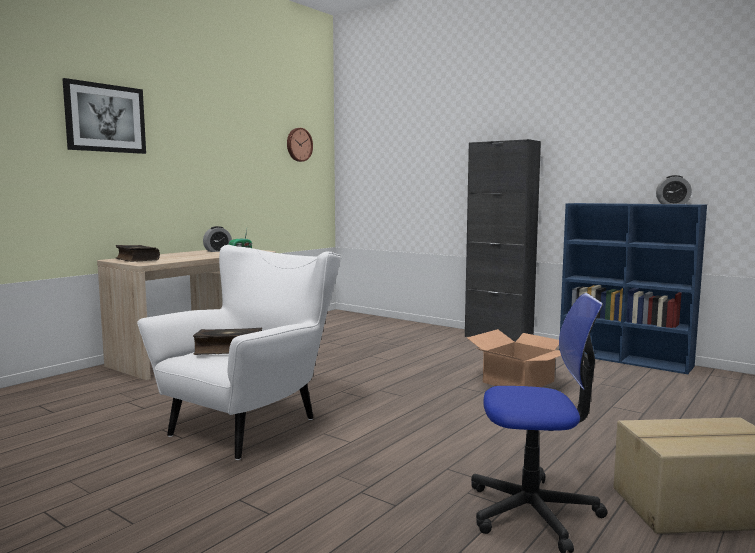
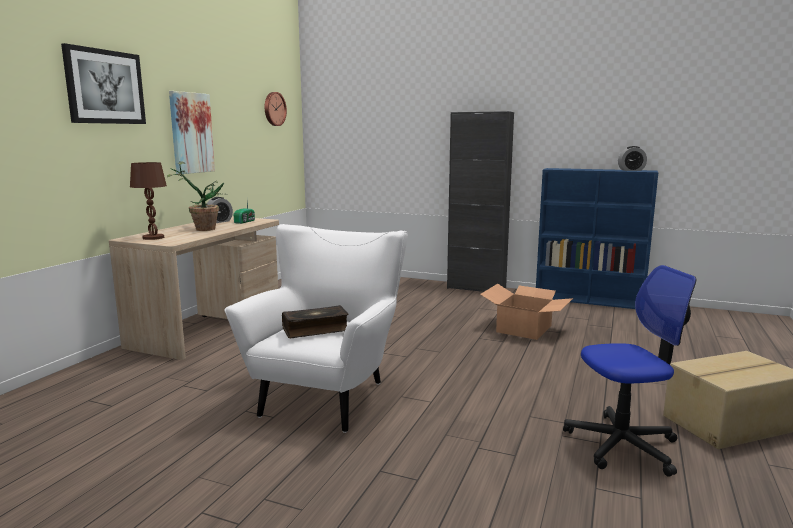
camera: 15 degrees left, 5 degrees up
(136, 260) = (153, 238): book -> brown table lamp
(190, 255) = (200, 229): none -> potted plant
(198, 164) = (191, 133): none -> picture

